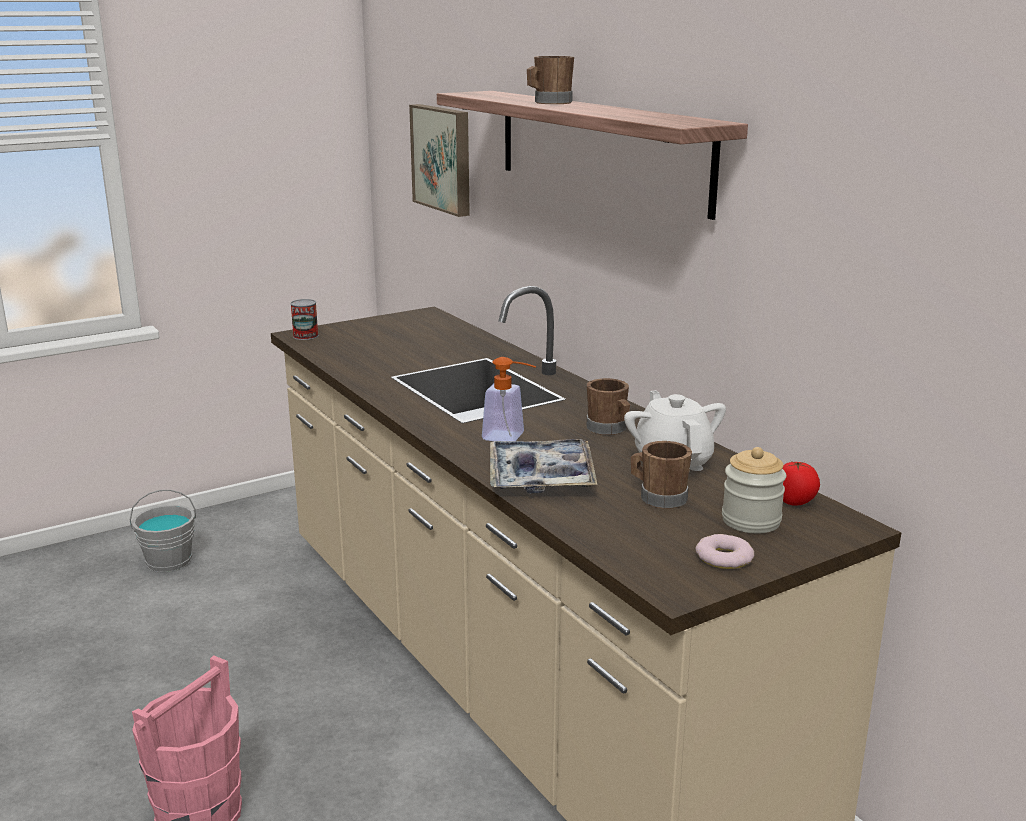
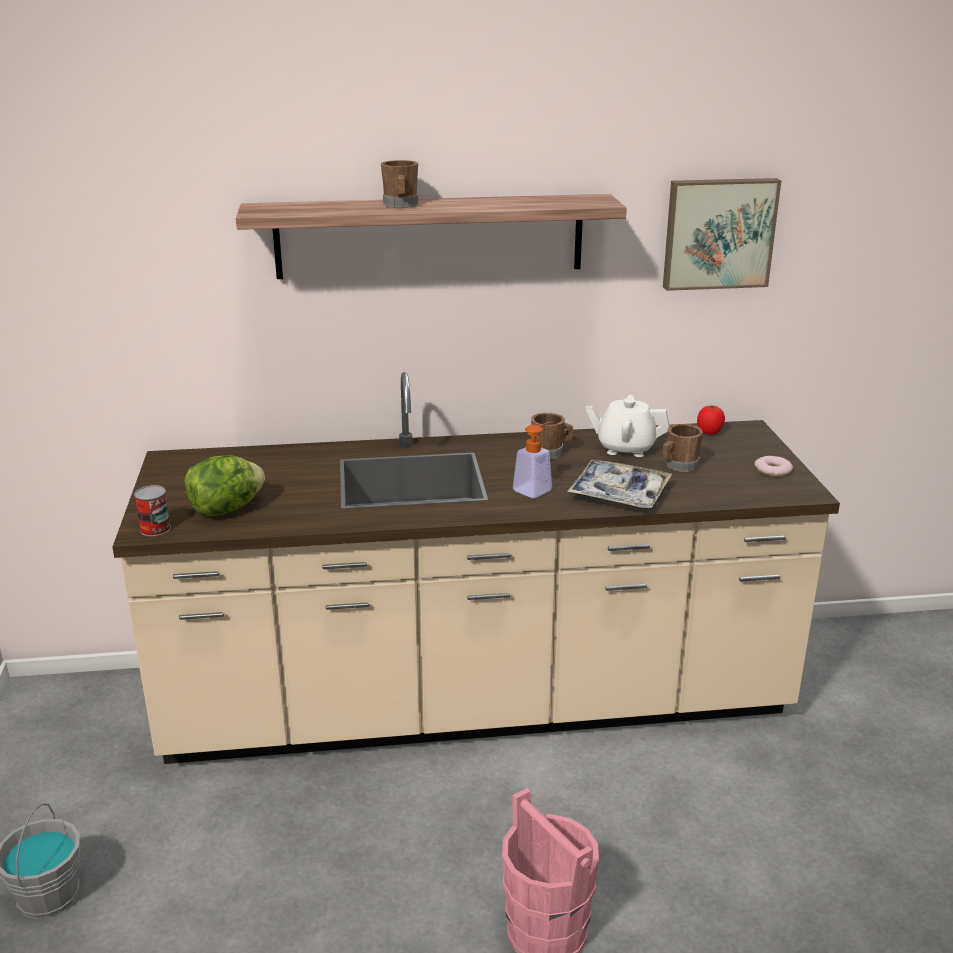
camera: 65 degrees left, 5 degrees up
(354, 346) = (226, 509): none -> lettuce
(444, 158) = (139, 287): picture -> picture (718, 233)
(751, 521) = (728, 450): jar -> none

